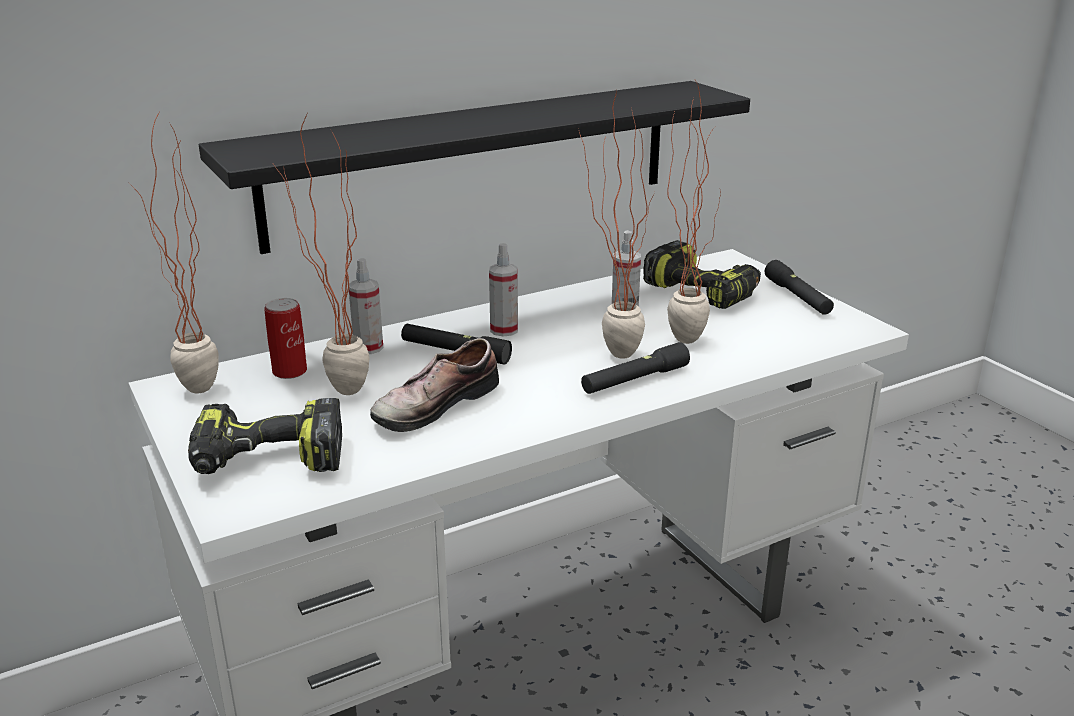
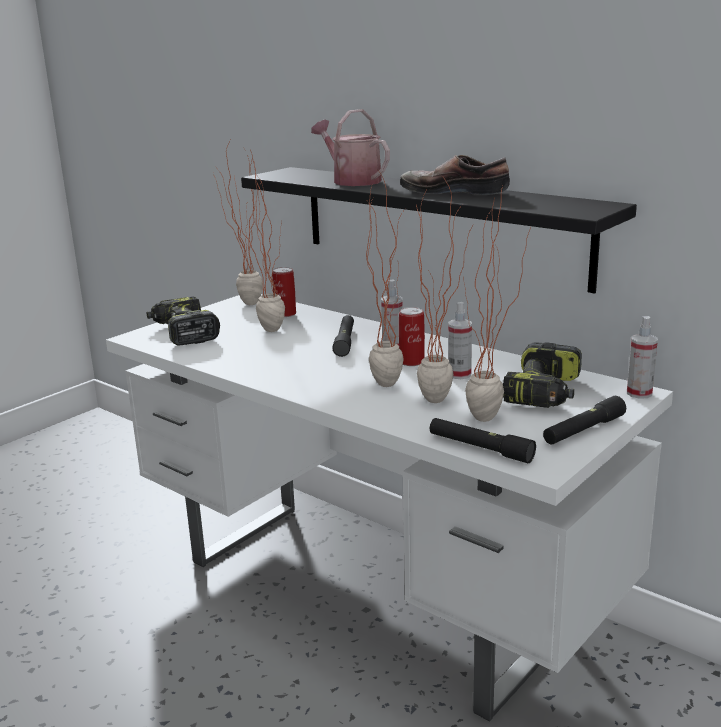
camera: 70 degrees right, 5 degrees down
(368, 347) = (332, 322): spray bottle -> spray bottle (639, 393)
(392, 131) = (352, 180): none -> watering can
(432, 404) = (270, 350): shoe -> shoe (455, 191)
(564, 330) = (412, 362): none -> can
(634, 380) = (348, 394): black flashlight -> black flashlight (480, 448)
(760, 327) = (491, 423): none -> potted plant

